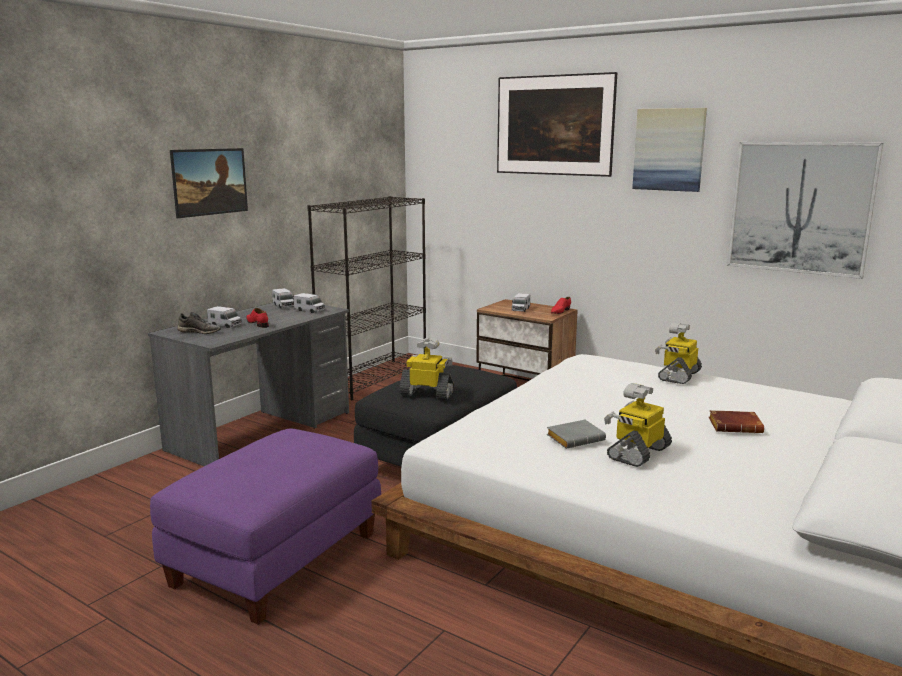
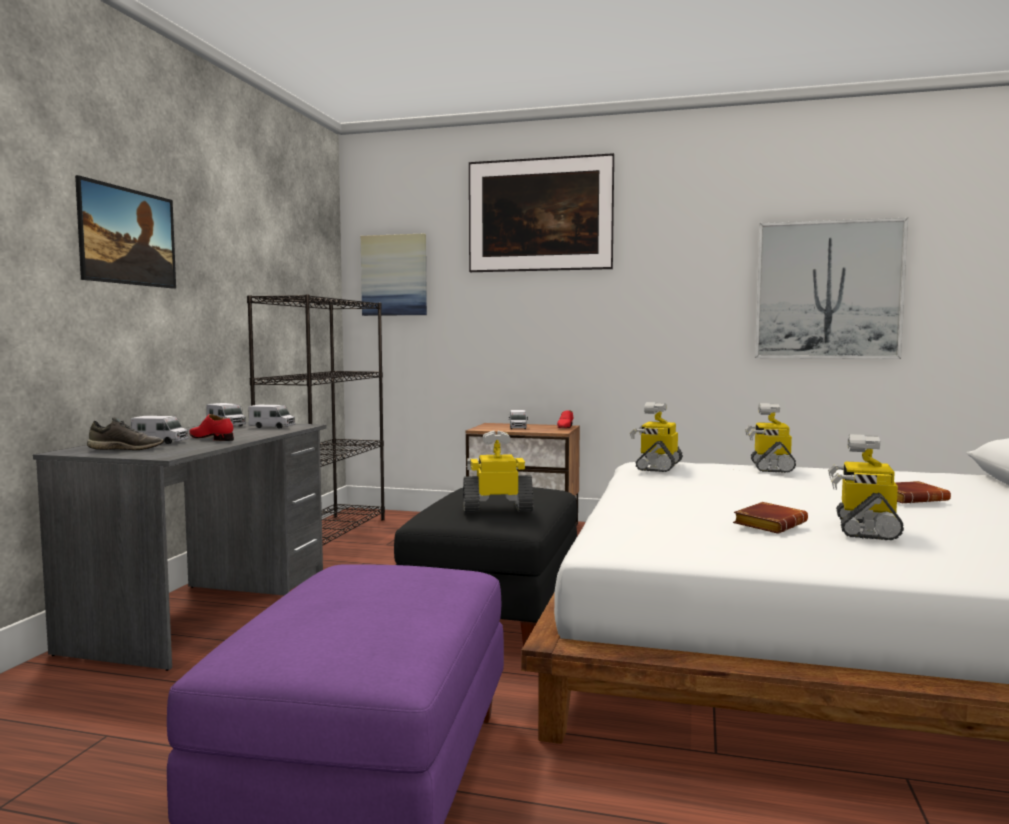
camera: 20 degrees left, 10 degrees down
(576, 438) = (769, 524): grey book -> brown book
(583, 366) = (658, 466): none -> toy robot
(669, 149) = (679, 236): picture -> picture (394, 275)

